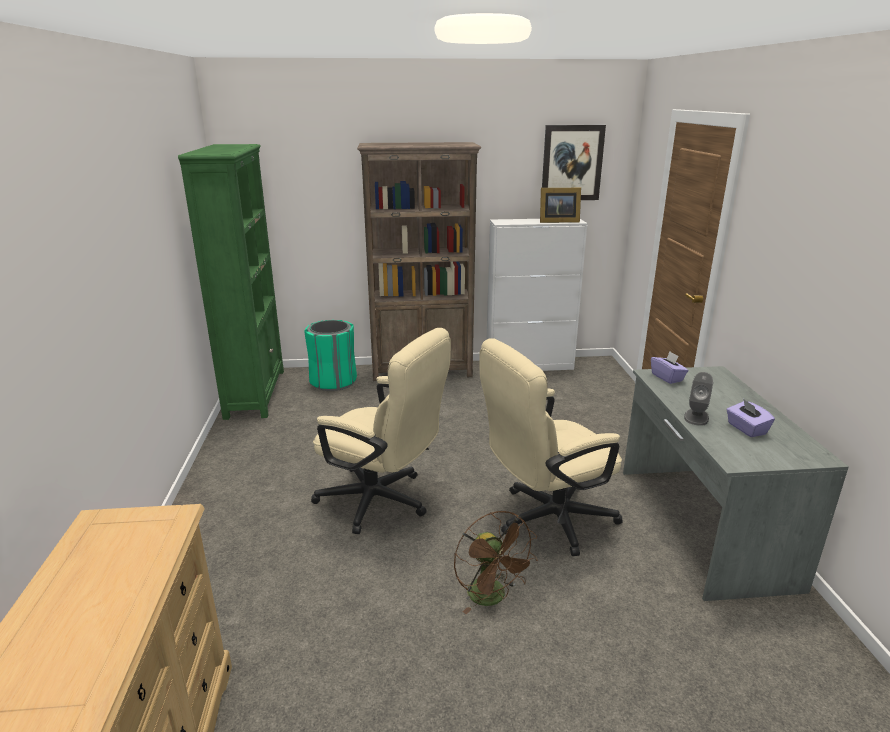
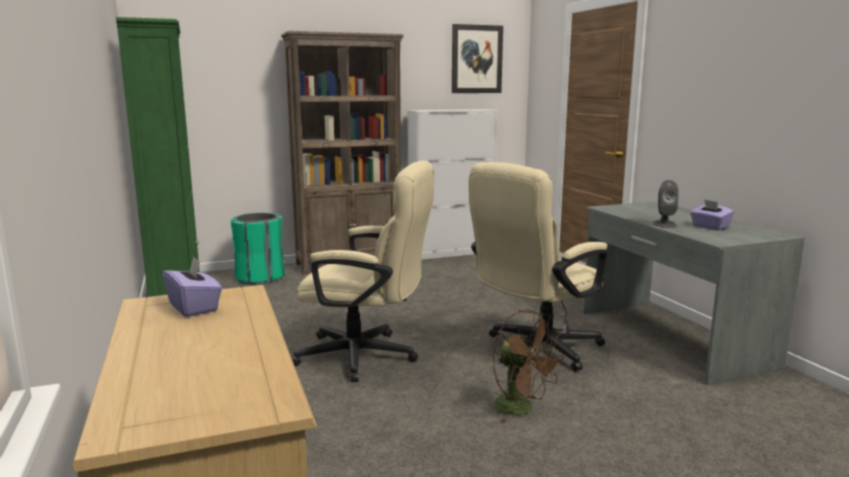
camera: 15 degrees left, 10 degrees down
(557, 221) = (470, 109): picture frame -> none
(667, 377) = (619, 208): purple tissue box -> purple tissue box (194, 307)

